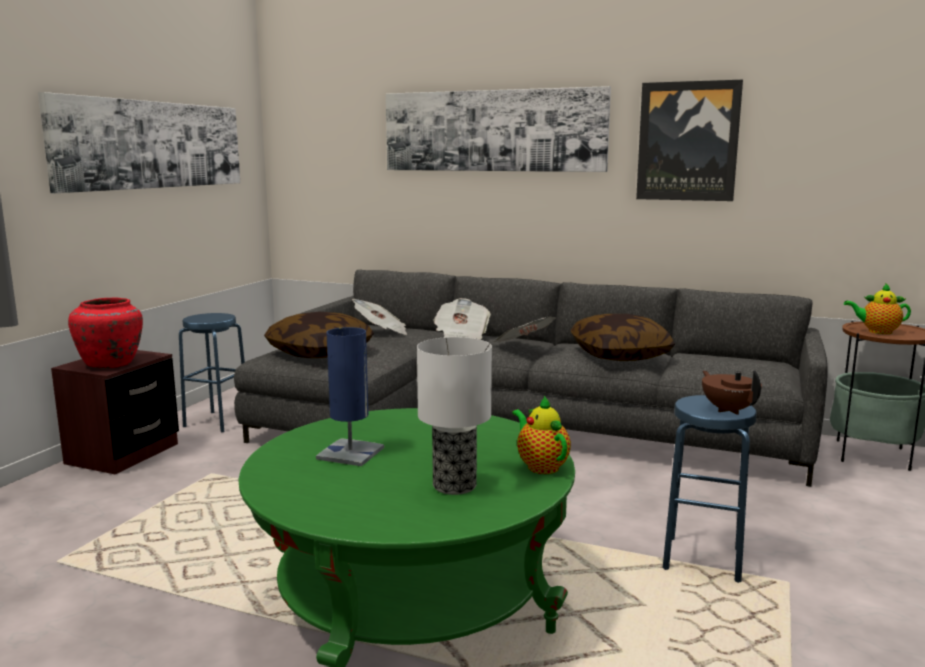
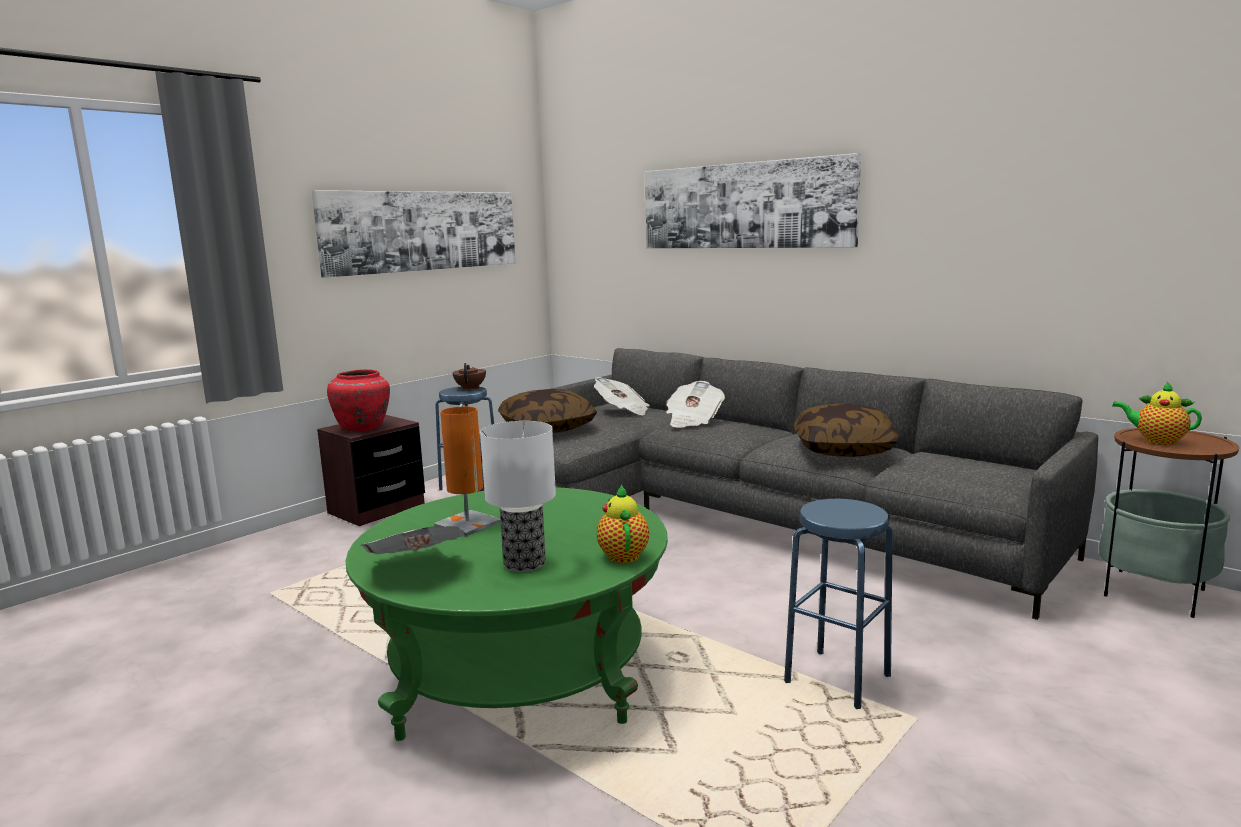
camera: 20 degrees right, 0 degrees up
(350, 453) = (467, 524): blue table lamp -> orange table lamp
(523, 346) = (747, 434): newspaper -> newspaper (417, 567)
(688, 141) = (944, 211): picture -> none
(728, 410) = (854, 517): brown teapot -> brown teapot (471, 388)

